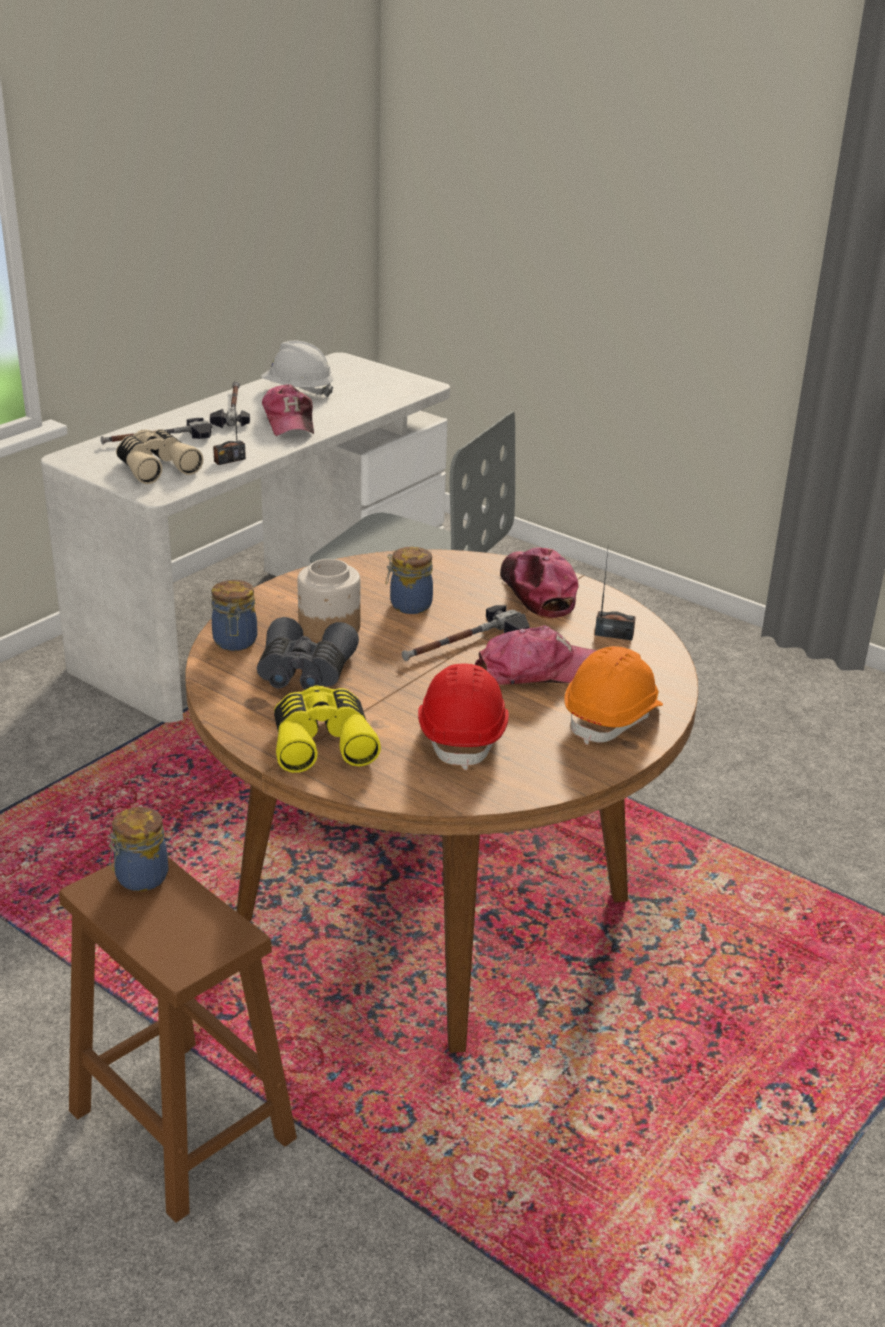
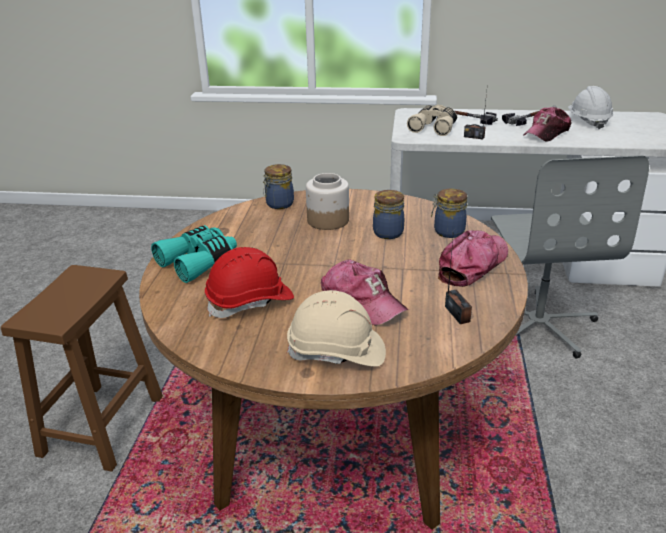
camera: 60 degrees right, 0 degrees up
(140, 878) = (92, 279): jar -> jar (447, 231)
(304, 673) = (269, 231): grey binoculars -> none
(322, 741) = (199, 261): yellow binoculars -> turquoise binoculars
(464, 643) = (365, 264): hammer -> none
(613, 717) = (336, 352): orange hard hat -> beige hard hat

